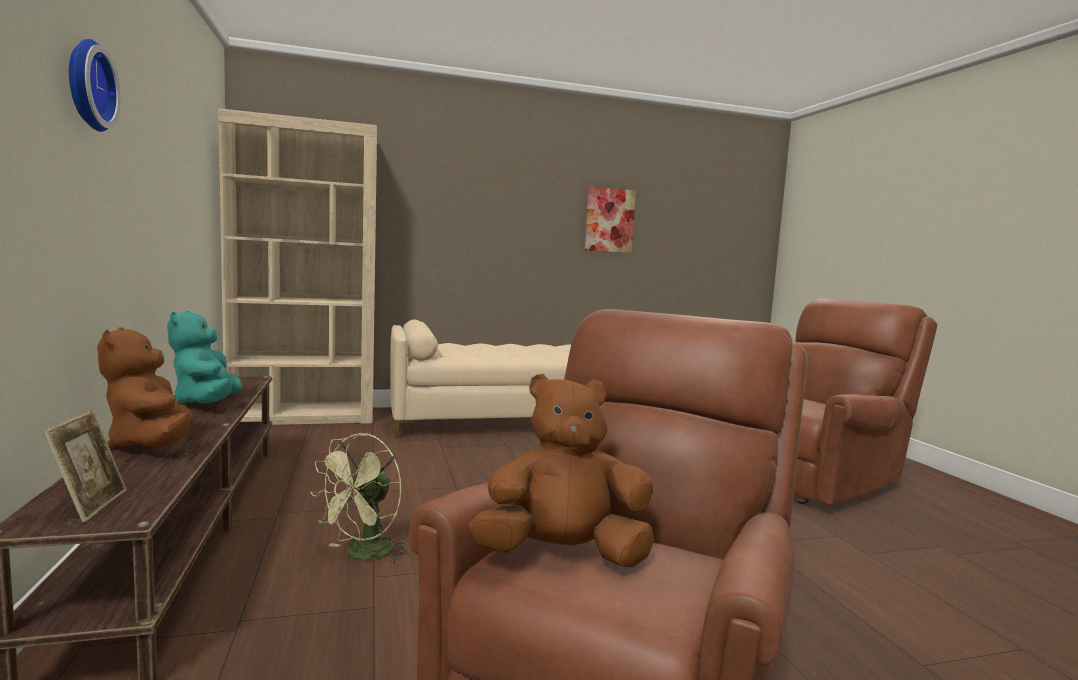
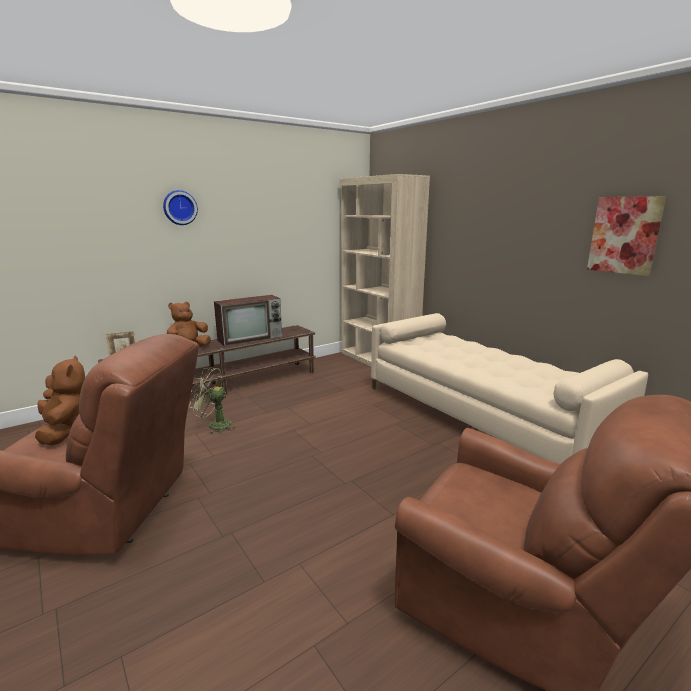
camera: 70 degrees right, 10 degrees up
(207, 403) = (251, 338): turquoise plush toy -> television

